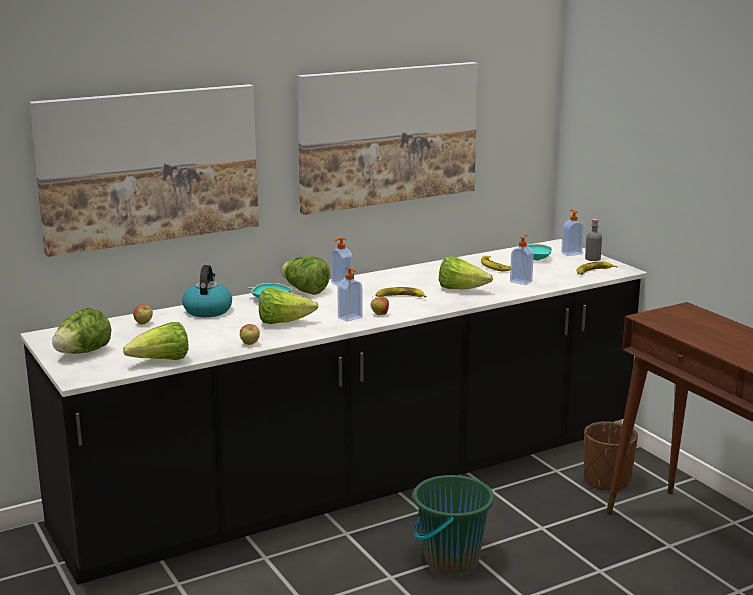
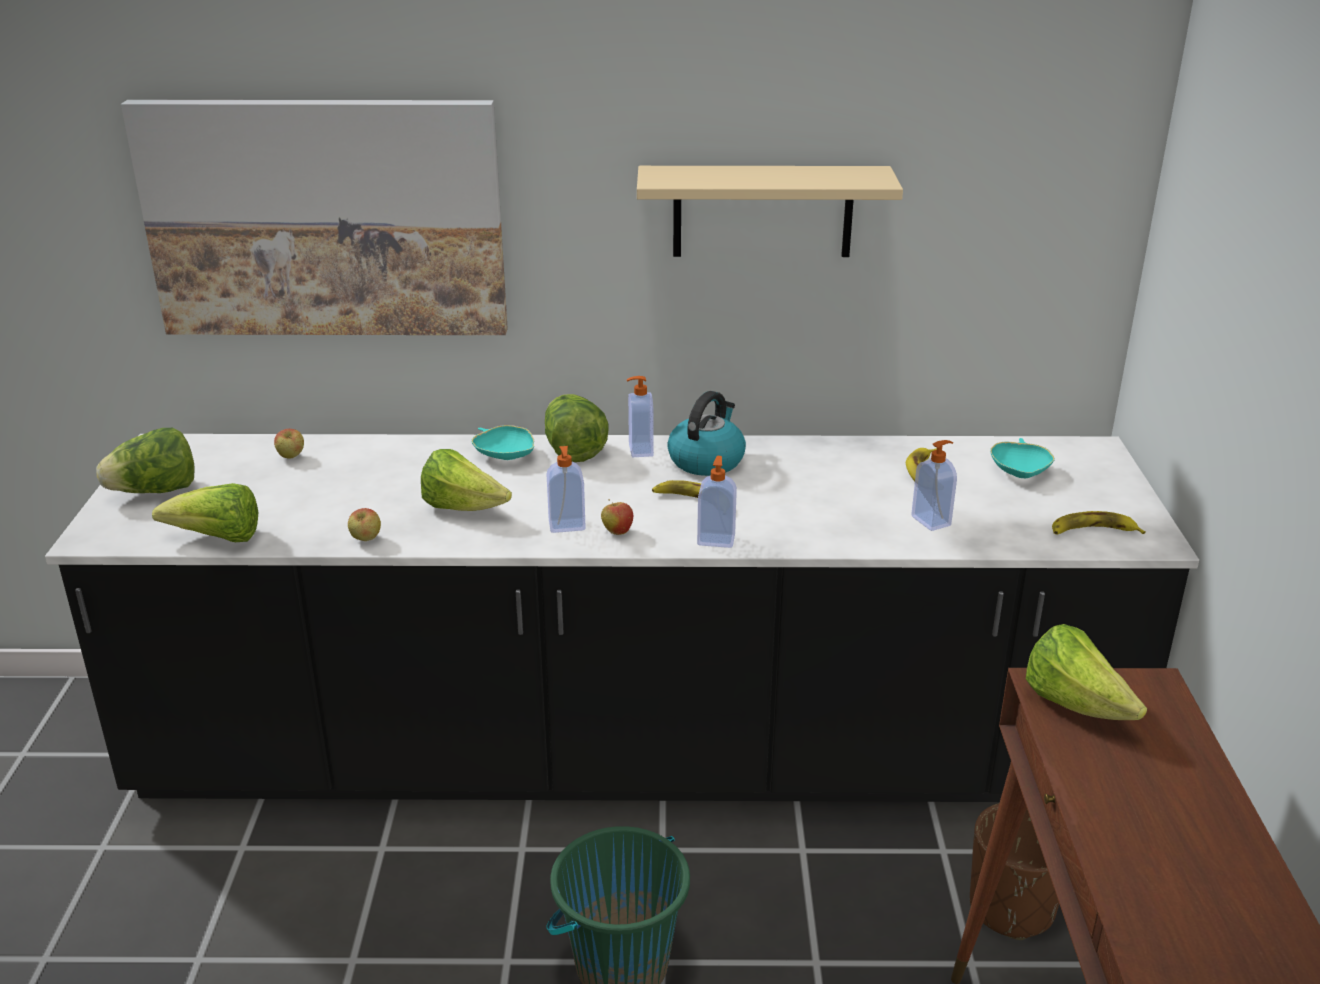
camera: 30 degrees right, 10 degrees up
(207, 310) = (399, 454): kettle -> kettle (706, 460)
(388, 135) = (762, 211): picture -> beige shelf
(461, 289) = (809, 512): lettuce -> lettuce (1075, 705)
(571, 253) = (1099, 476): soap dispenser -> soap dispenser (716, 539)
(592, 259) = (1126, 499): grey bottle -> none

